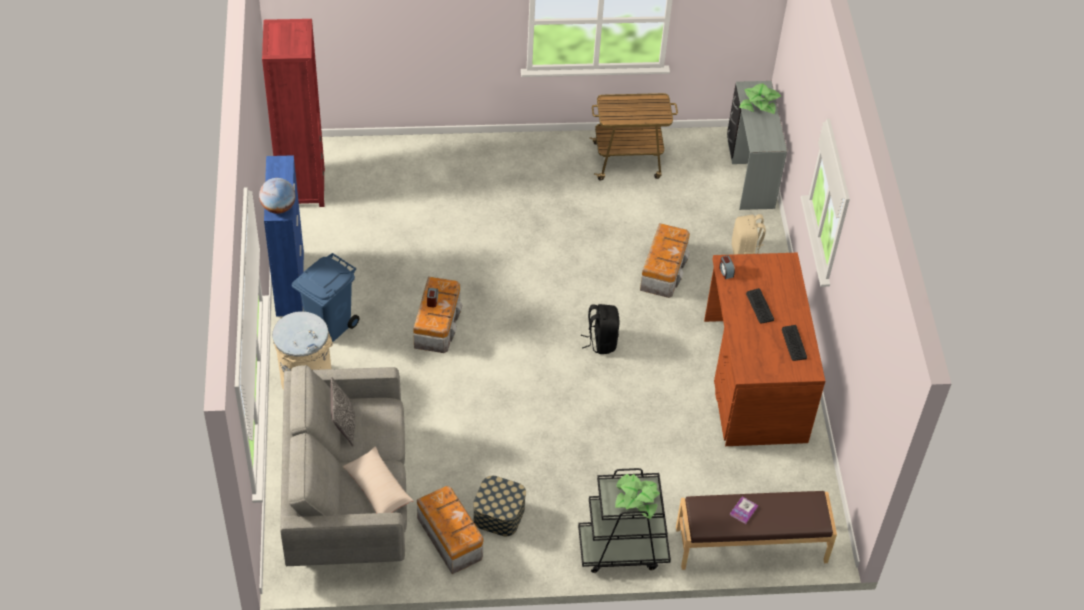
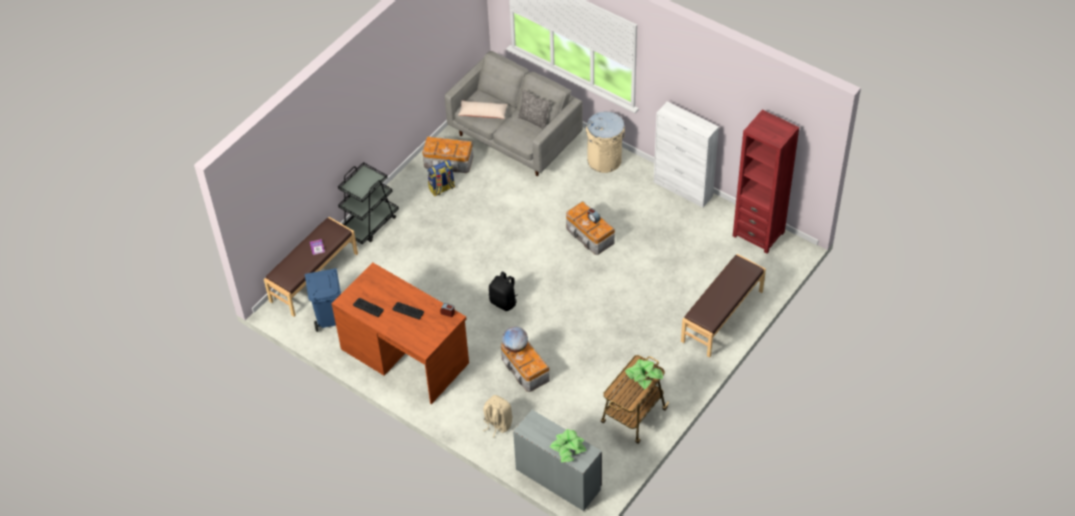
camera: 135 degrees right, 0 degrees up
(278, 207) = (671, 111): globe -> globe (515, 347)
(290, 283) = (683, 189): blue cabinet -> white cabinet
(328, 325) = (635, 189): blue trash can -> blue trash can (330, 318)
(442, 160) = (722, 316): none -> brown bench
(499, 514) = (442, 188): storage box -> backpack
(636, 498) = (359, 184): potted plant -> potted plant (644, 376)

